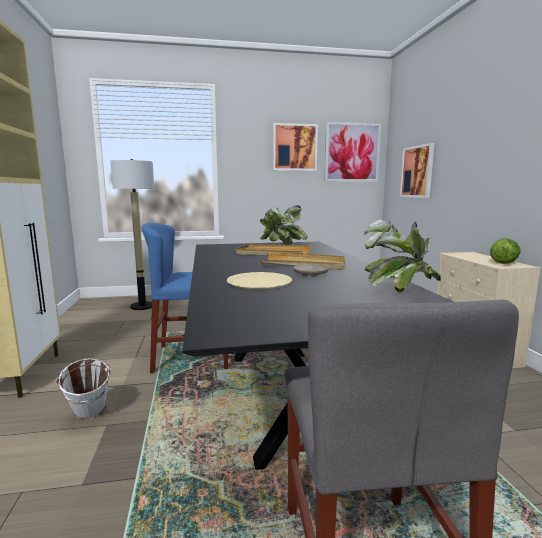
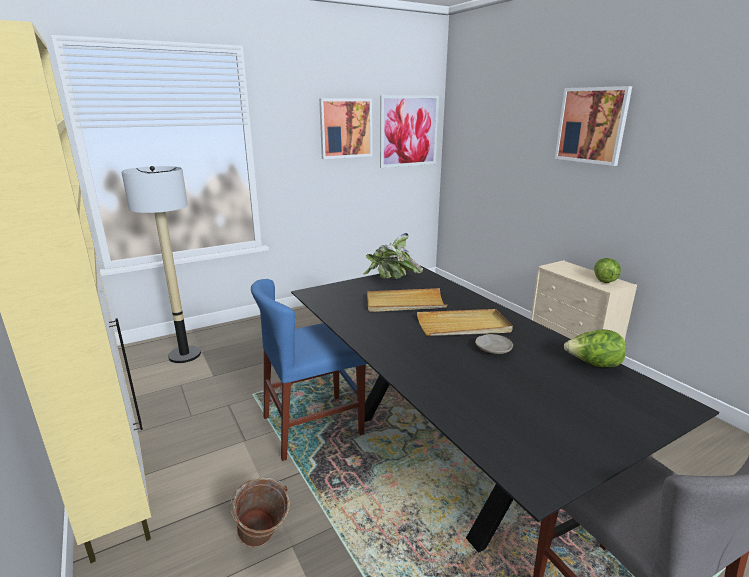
camera: 20 degrees left, 10 degrees up
(89, 417) = (263, 542): white bucket -> brown bucket
(259, 282) = (463, 374): beige plate -> none
(398, 289) = (593, 364): potted plant -> lettuce
(417, 171) = (489, 162): picture -> picture (591, 125)

